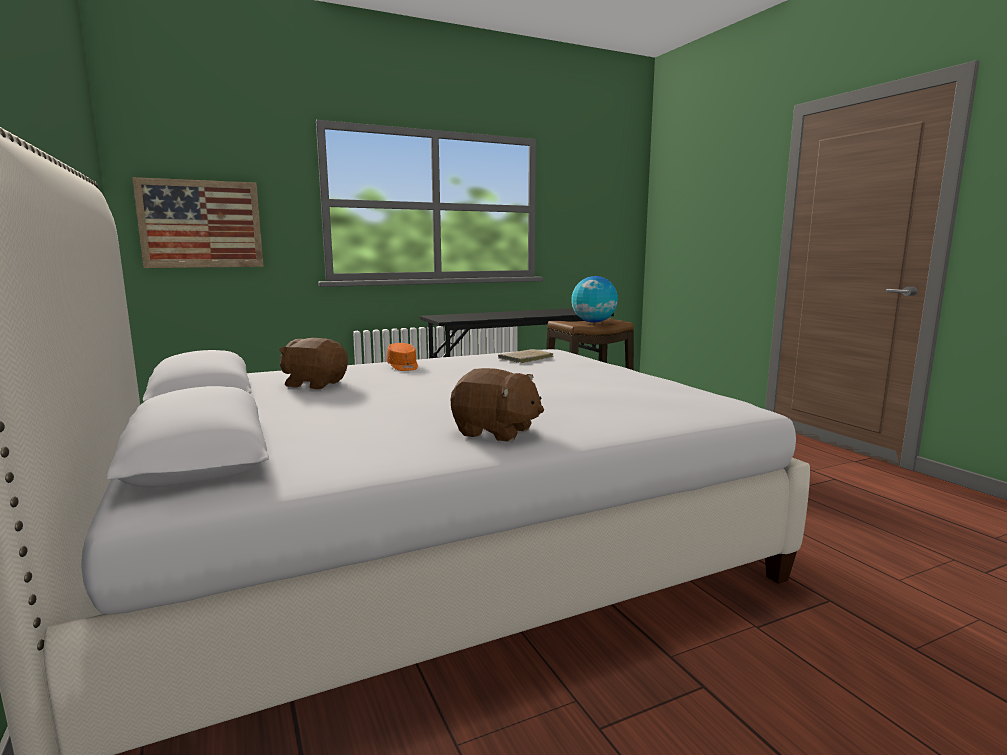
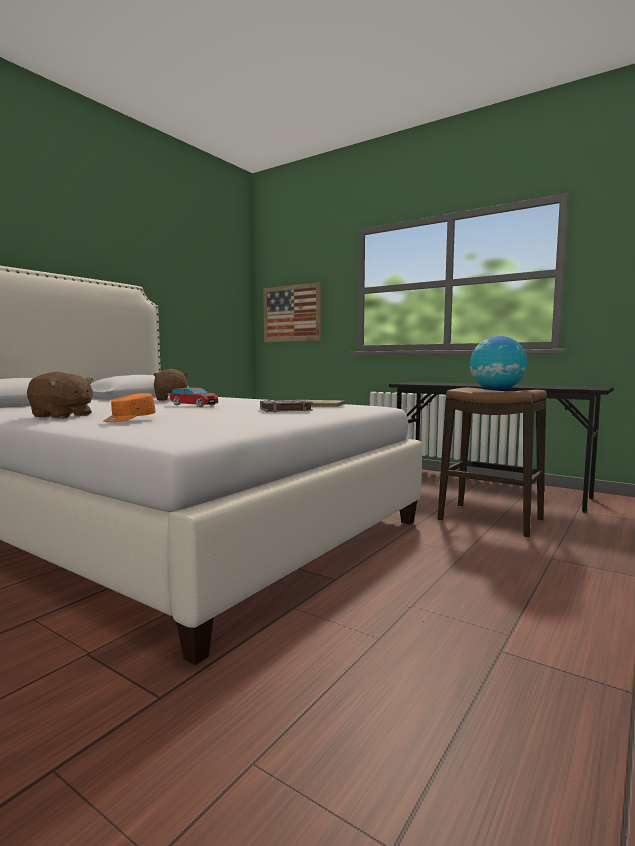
camera: 60 degrees right, 5 degrees down
(403, 366) = (243, 400): orange cap -> orange cap (129, 419)
(452, 383) = (193, 405): none -> toy car
(495, 432) = (62, 416): brown plush toy -> brown plush toy turned 60 degrees counterclockwise
(555, 369) = (285, 410): none -> grey book

